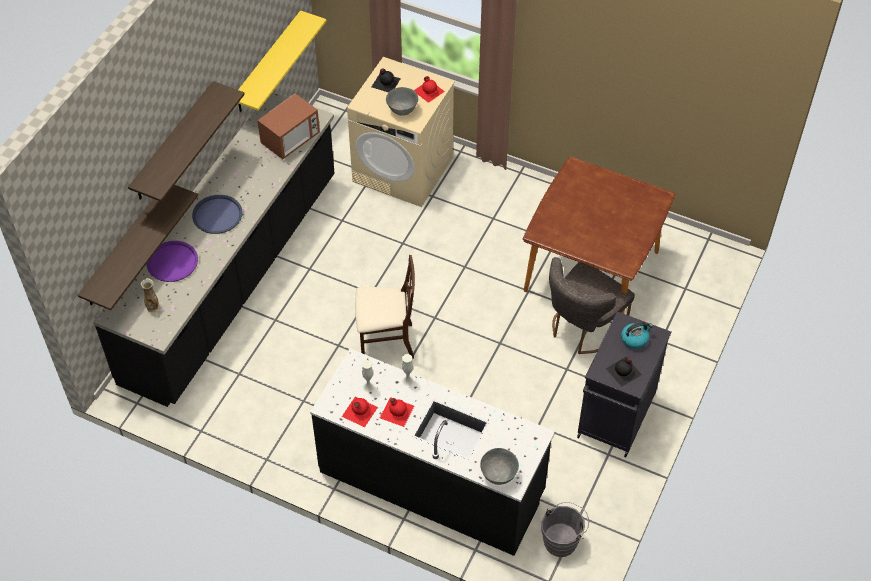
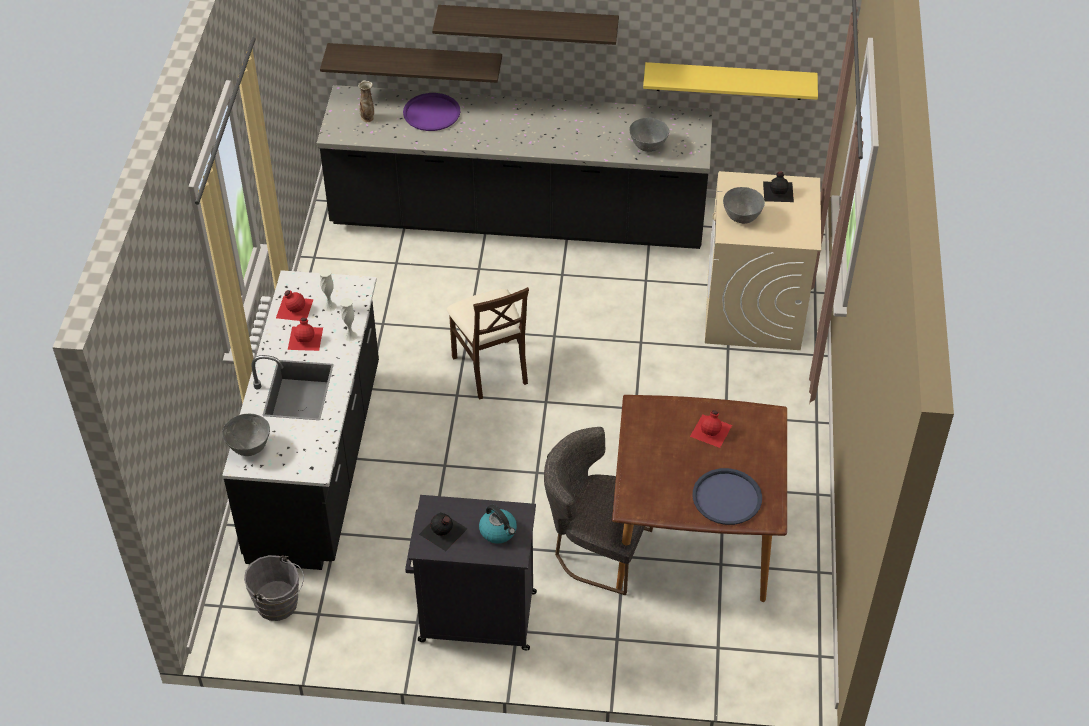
camera: 70 degrees right, 5 degrees down
(217, 215) = (510, 125): blue tray -> blue tray (726, 497)
(290, 140) = (648, 146): microwave -> grey bowl
(428, 90) = (789, 231): red bottle -> red bottle (711, 430)

